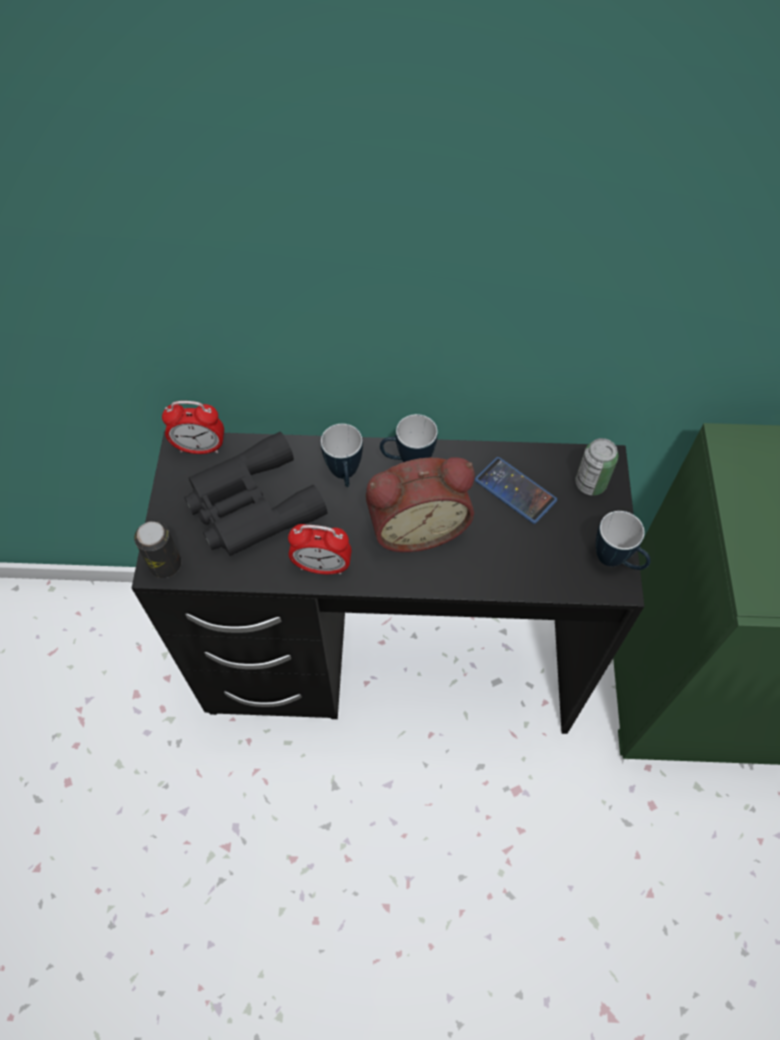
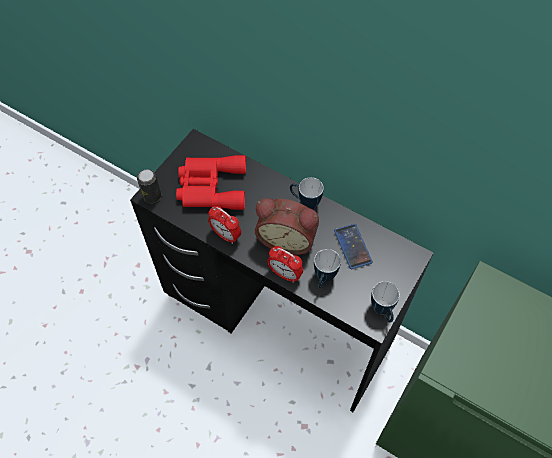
camera: 30 degrees right, 0 degrees up
(200, 448) = (205, 145): alarm clock -> alarm clock (285, 274)
(250, 505) = (210, 186): black binoculars -> red binoculars
(345, 476) = (267, 195): mug -> mug (323, 279)
(590, 484) = (397, 263): can -> none

